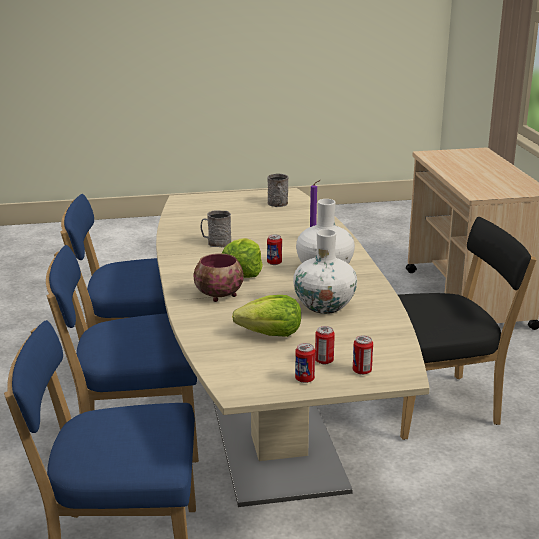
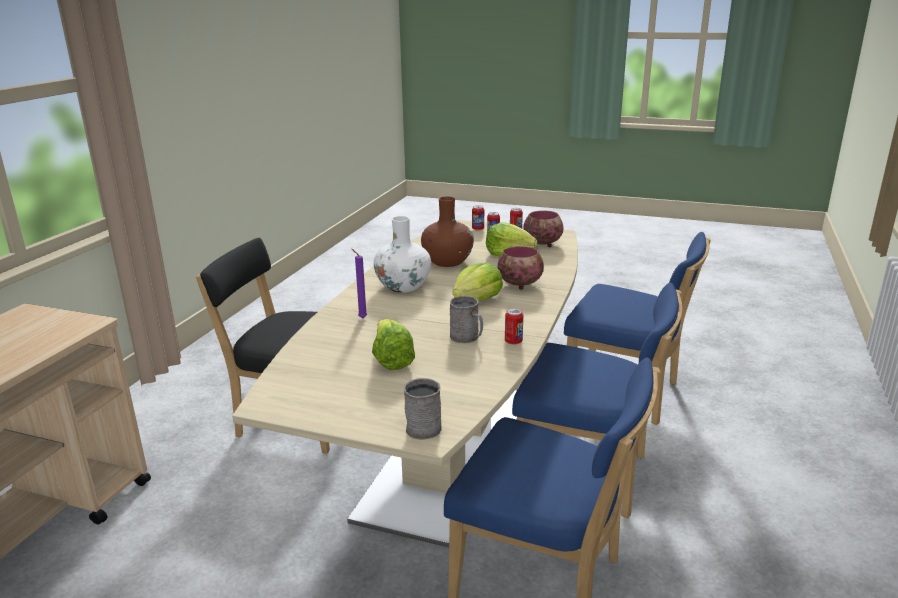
camera: 150 degrees left, 0 degrees up
(246, 362) = (542, 243): none -> bowl
(250, 221) = (391, 360): none -> lettuce
(274, 263) = (437, 302): can -> can (513, 341)
(278, 204) = (315, 382): grey mug -> grey mug (425, 426)
(324, 306) = (447, 262): white vase -> brown vase

